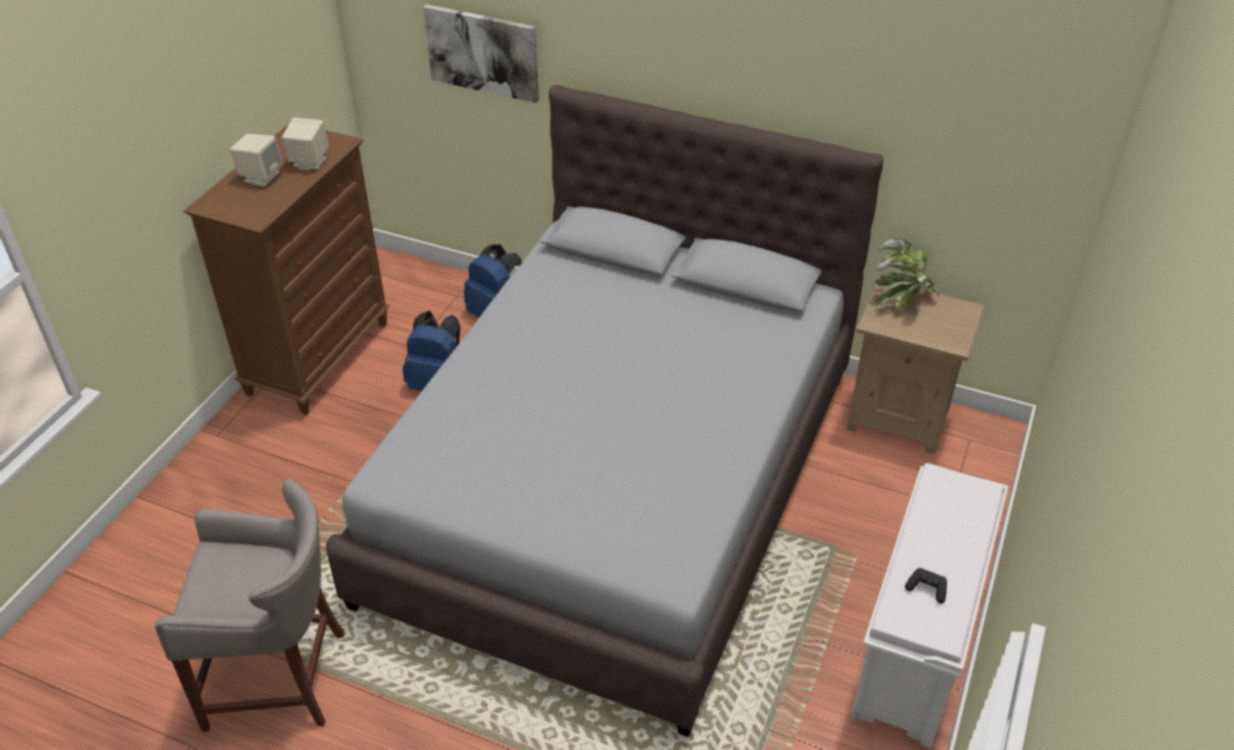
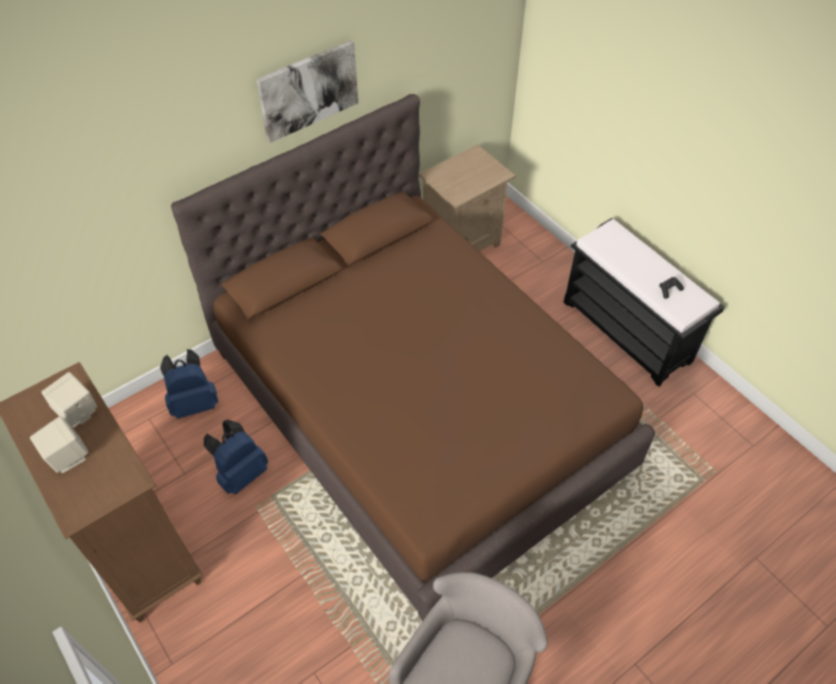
camera: 60 degrees left, 10 degrees up
(483, 52) = (87, 224): picture -> picture (308, 90)
(618, 483) = (417, 408): grey bed -> brown bed
(902, 299) = (446, 173): potted plant -> none
(915, 647) = (628, 332): white bench -> black bench

